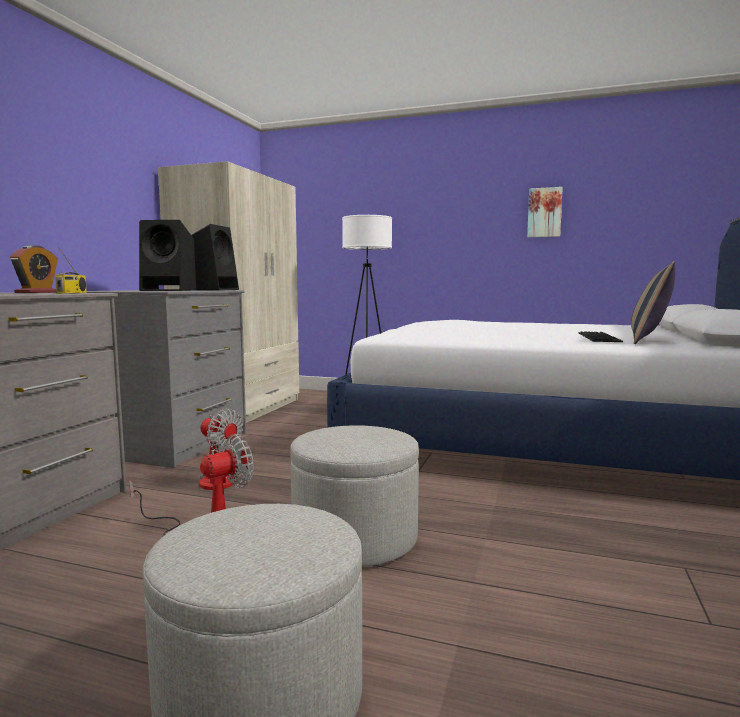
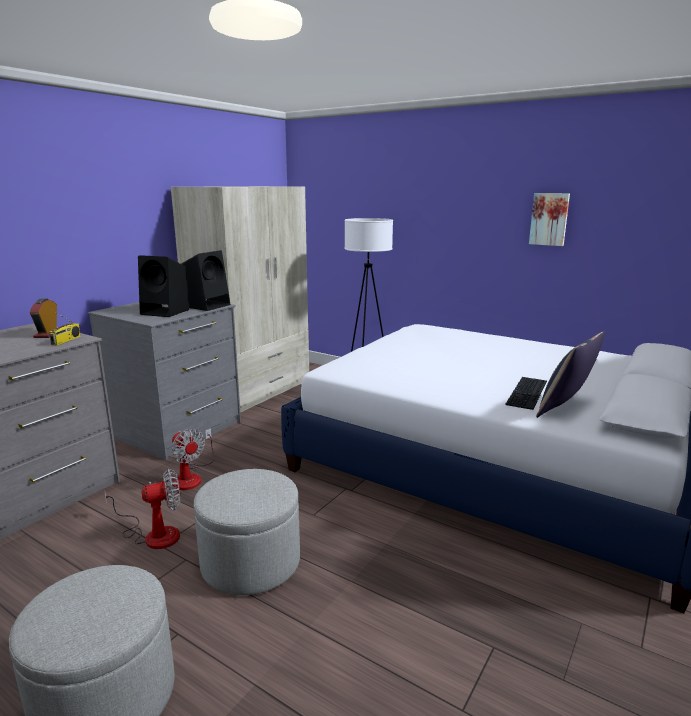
camera: 15 degrees right, 10 degrees up
(37, 292) = (48, 334): alarm clock -> alarm clock turned 150 degrees clockwise

